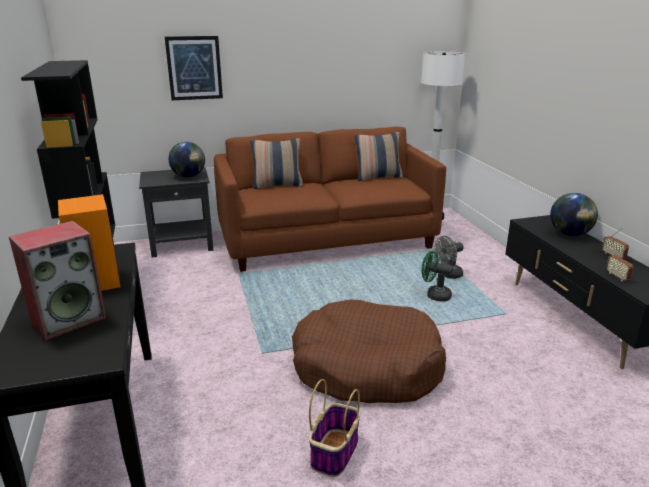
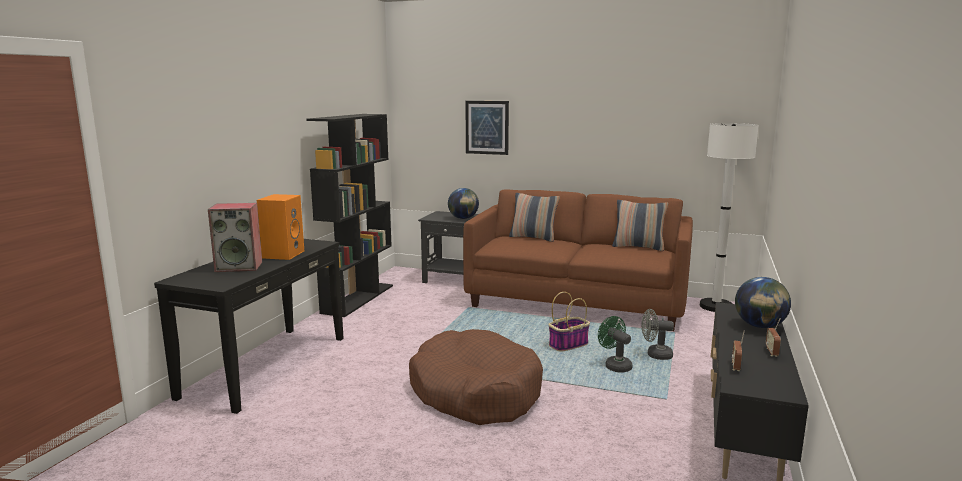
camera: 35 degrees right, 10 degrees down
(334, 452) = (377, 429): basket -> basket (568, 344)

